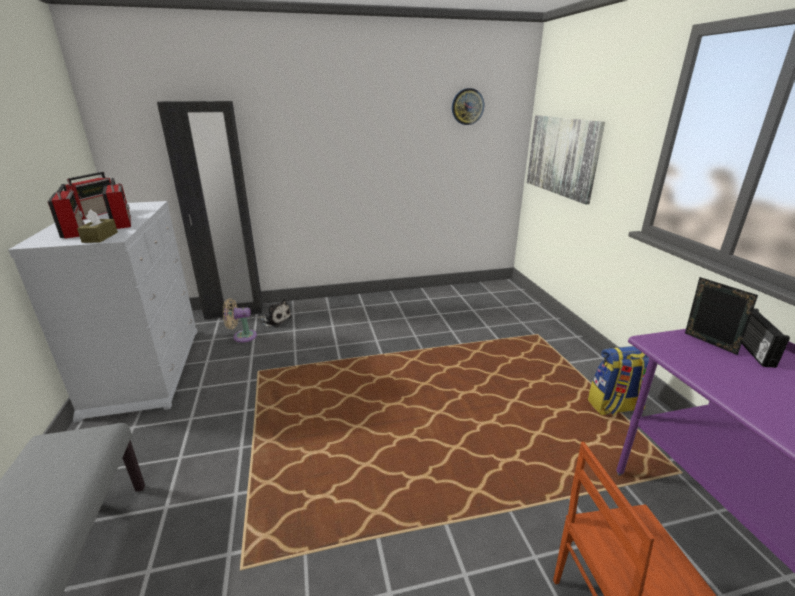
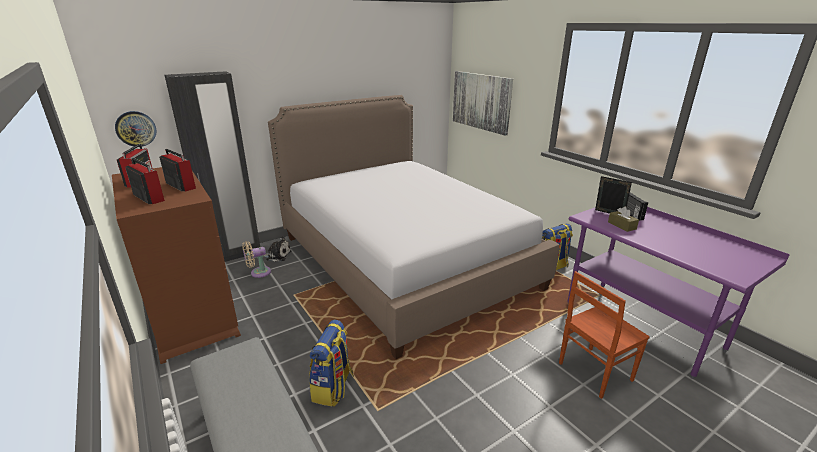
camera: 20 degrees left, 0 degrees up
(100, 237) = (184, 199): brown tissue box -> brown tissue box (621, 225)
(146, 369) = (190, 313): white dresser -> brown dresser
(213, 513) = (333, 388): none -> backpack
(410, 354) = (403, 261): none -> bed
(467, 106) = (407, 66): wall clock -> wall clock (136, 129)

